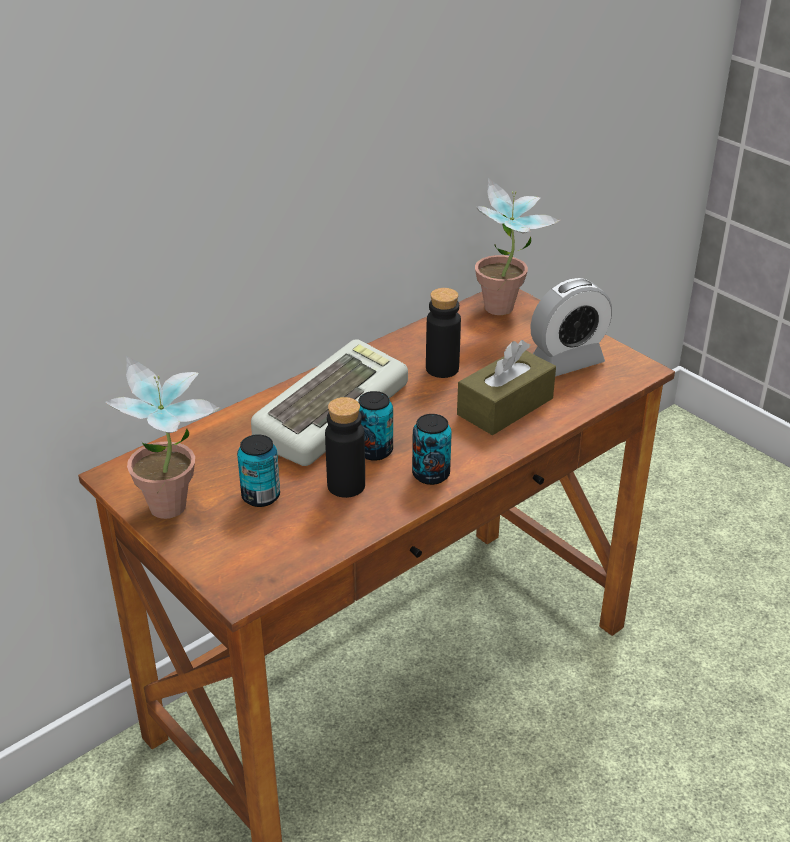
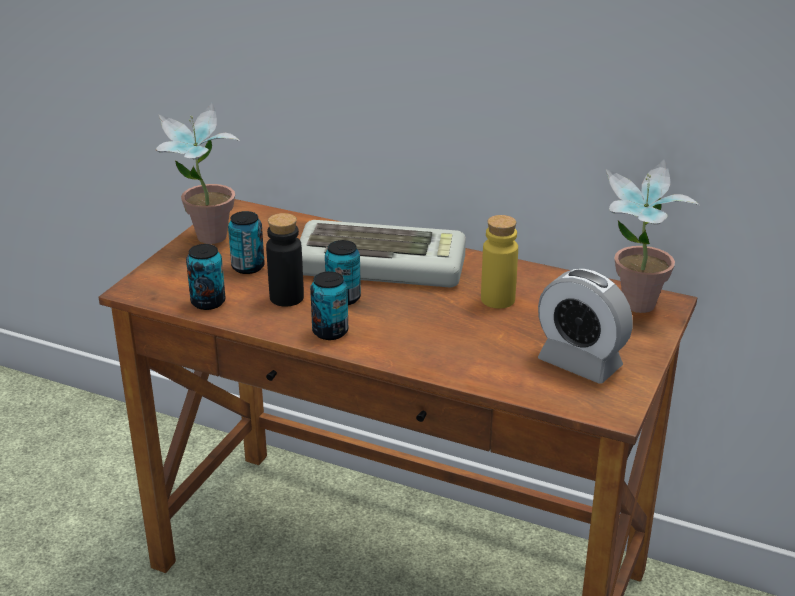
camera: 65 degrees right, 5 degrees down
(314, 540) = (208, 302): none -> can
(442, 369) = (497, 300): black bottle -> yellow bottle
(505, 406) = (466, 345): brown tissue box -> none

